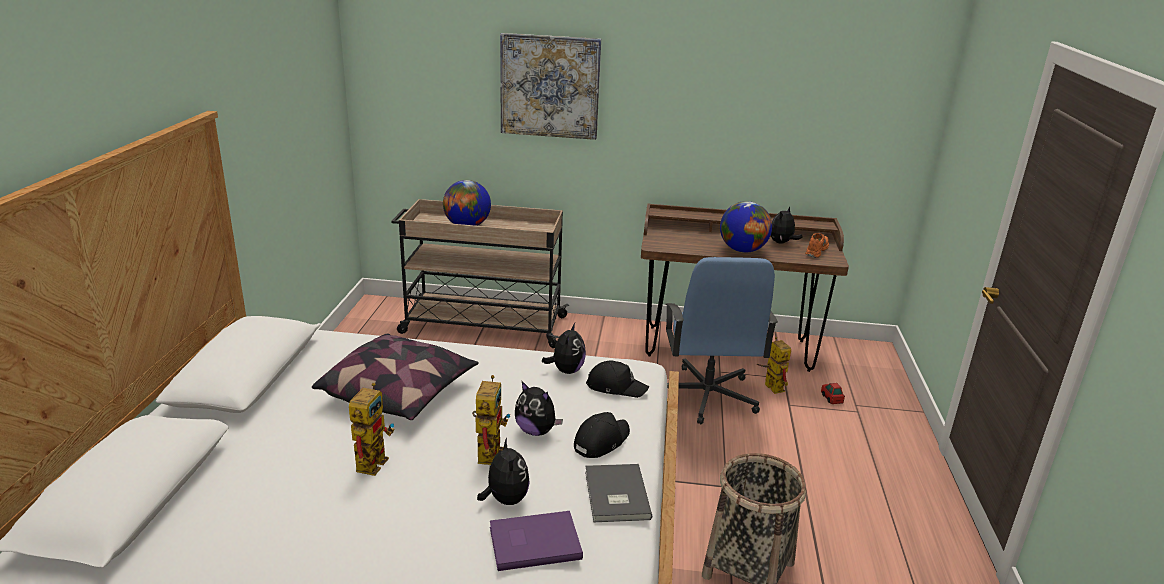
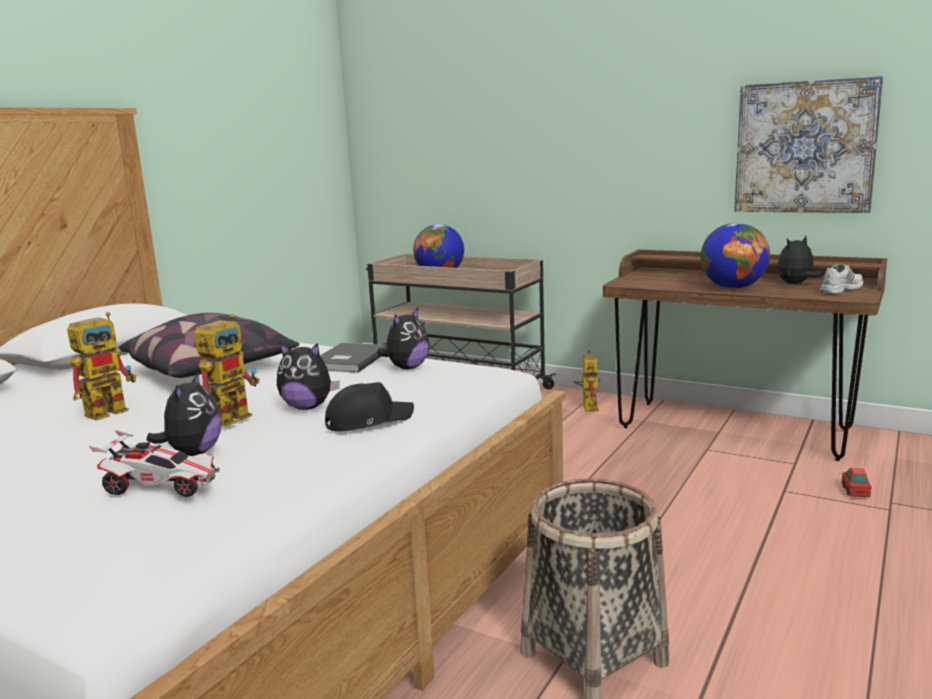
camera: 25 degrees right, 10 degrees down
(533, 541) = (162, 486): purple book -> toy car
(536, 431) = (308, 407): plush toy -> plush toy turned 45 degrees counterclockwise
(550, 86) = (528, 121): picture -> picture (805, 147)
(615, 496) = (319, 465): grey book -> grey book (347, 361)
(616, 387) = (446, 382): black cap -> none
(706, 396) = (671, 470): blue office chair -> none
(770, 386) = (768, 469): toy robot -> toy robot (587, 406)
(816, 250) = (840, 289): orange shoe -> white shoe

